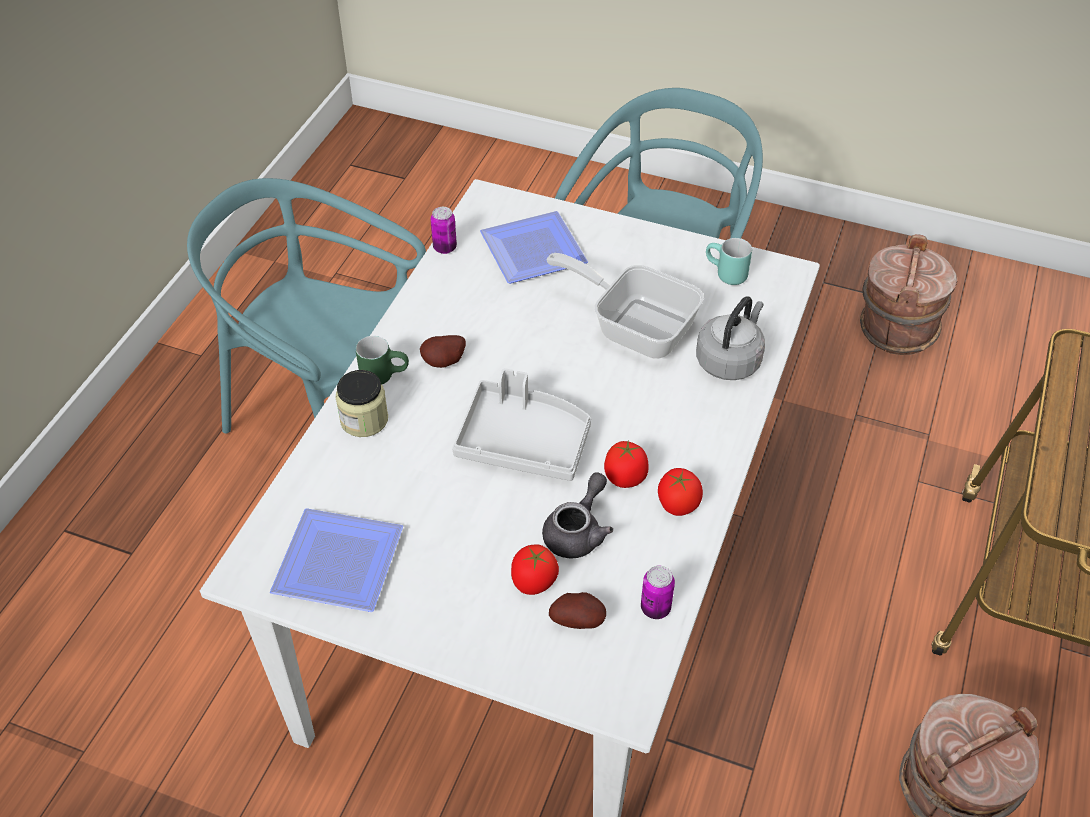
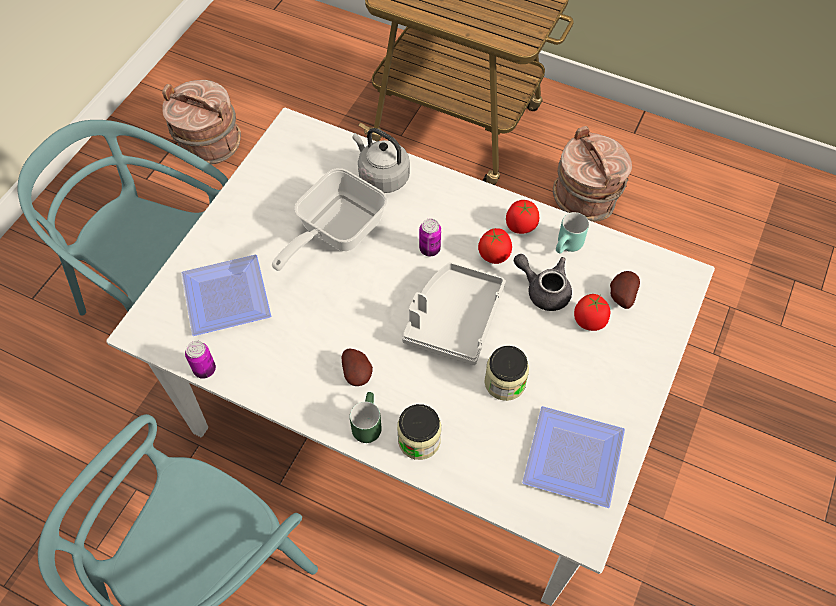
camera: 85 degrees left, 10 degrees up
(439, 494) = (504, 382): none -> jar
(655, 608) = (609, 250): can -> can (429, 249)
(724, 275) = (286, 166): turquoise mug -> turquoise mug (568, 247)

